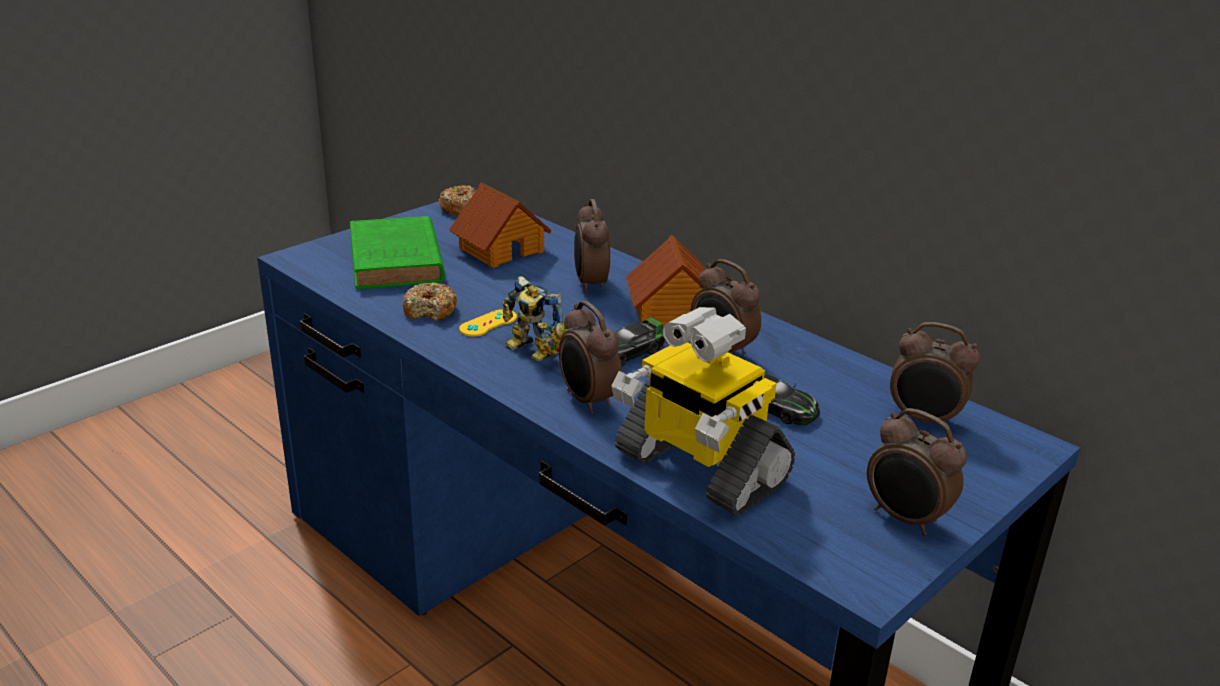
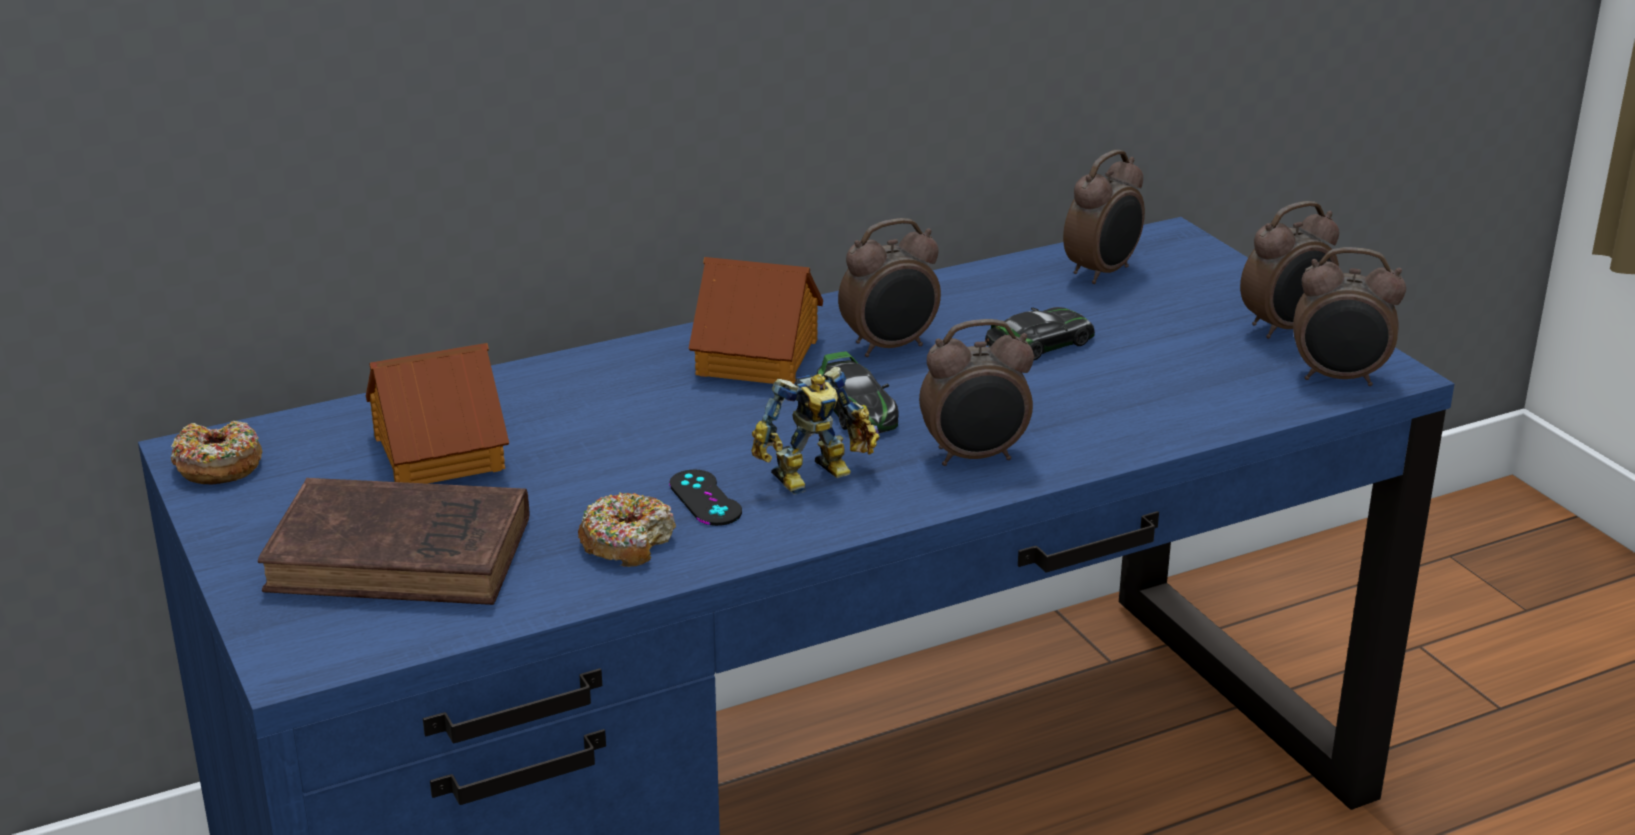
camera: 70 degrees left, 0 degrees up
(396, 262) = (407, 555): green book -> brown book
(488, 323) = (705, 498): yellow game controller -> black game controller
(590, 284) = (627, 399): alarm clock -> alarm clock (1339, 378)
(698, 468) = (1159, 415): toy robot -> none

